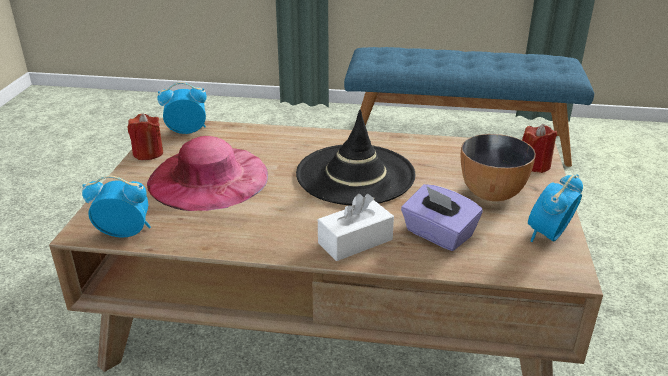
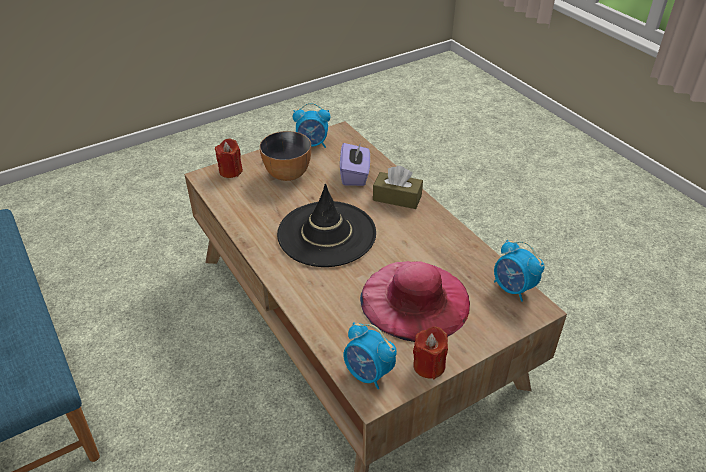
camera: 130 degrees left, 10 degrees up
(355, 241) = (397, 198): white tissue box -> brown tissue box

